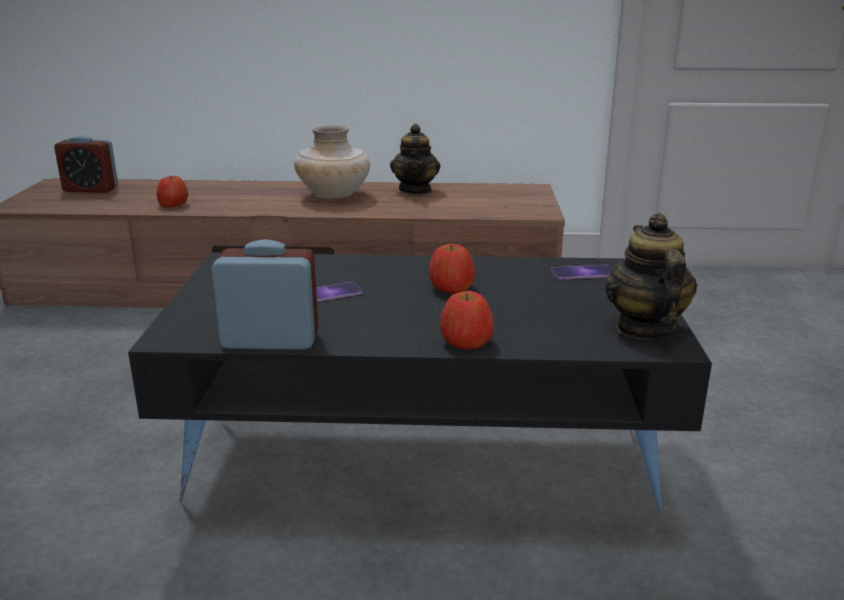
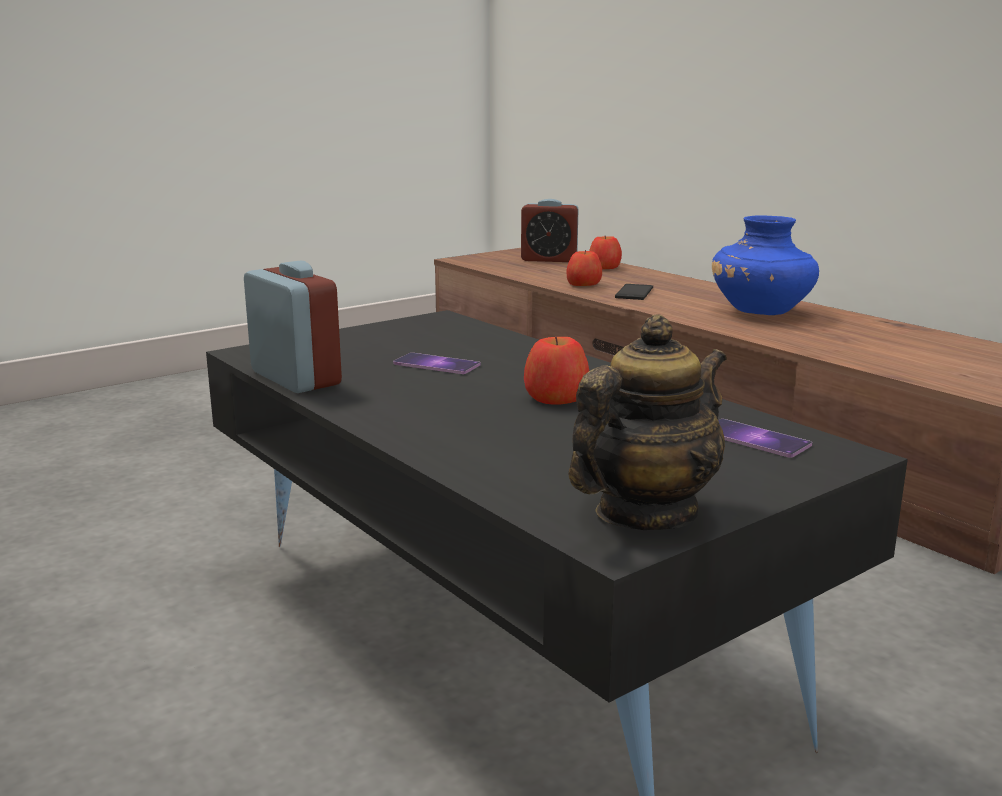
camera: 50 degrees right, 5 degrees down
(91, 189) = (549, 259): alarm clock -> alarm clock turned 45 degrees counterclockwise
(225, 202) = (634, 293): none -> phone
(334, 195) = (761, 312): beige vase -> blue vase
(415, 190) = (880, 329): teapot -> none
(466, 341) = (426, 440): apple -> apple (605, 267)

